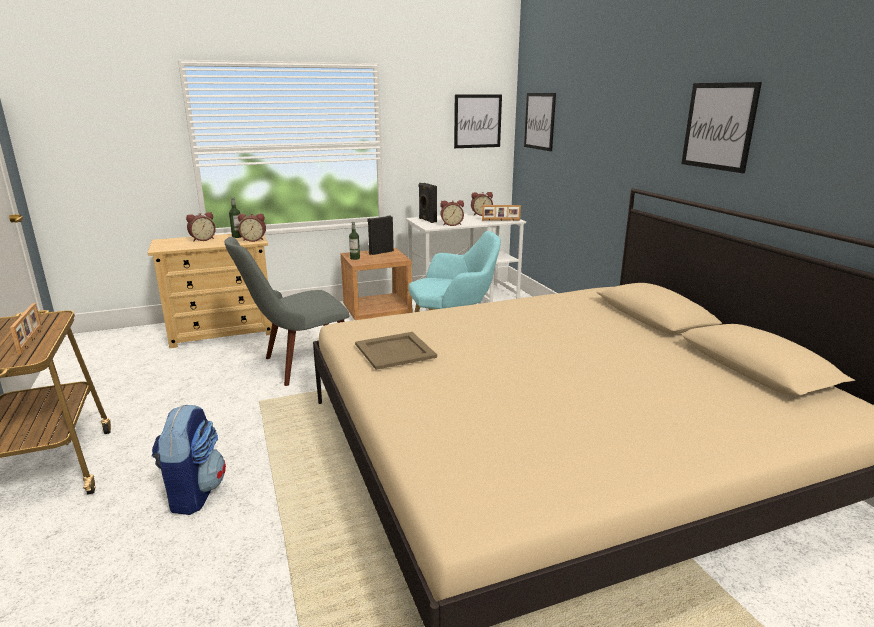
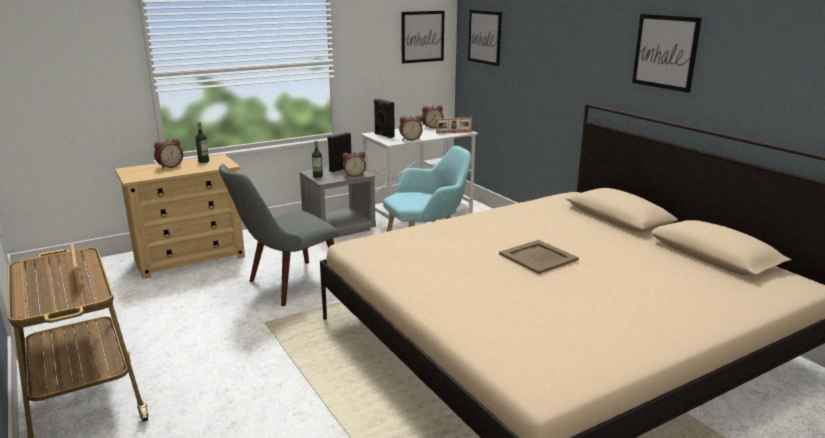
camera: 10 degrees left, 0 degrees up
(194, 493) = (245, 409): backpack -> none
(254, 240) = (224, 164): alarm clock -> alarm clock (354, 175)
(377, 312) = (339, 227): brown nightstand -> grey nightstand
(396, 351) = (415, 263): beige tray -> beige tray (539, 257)

